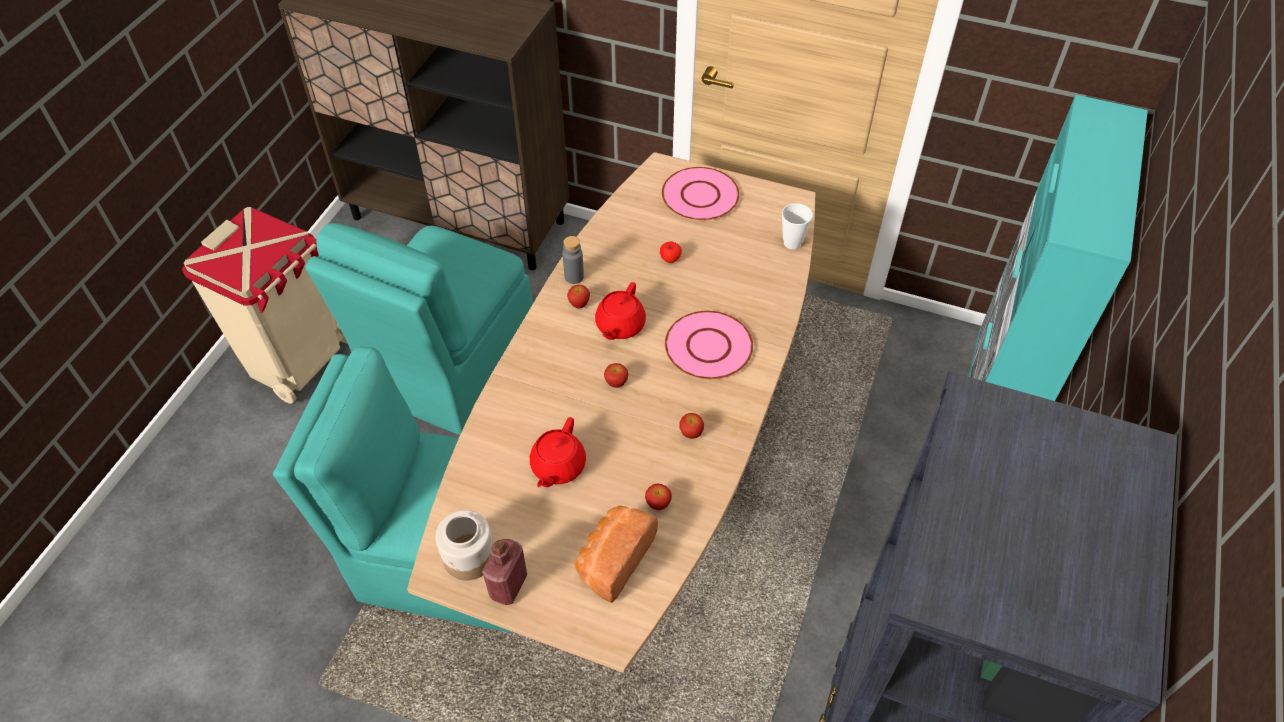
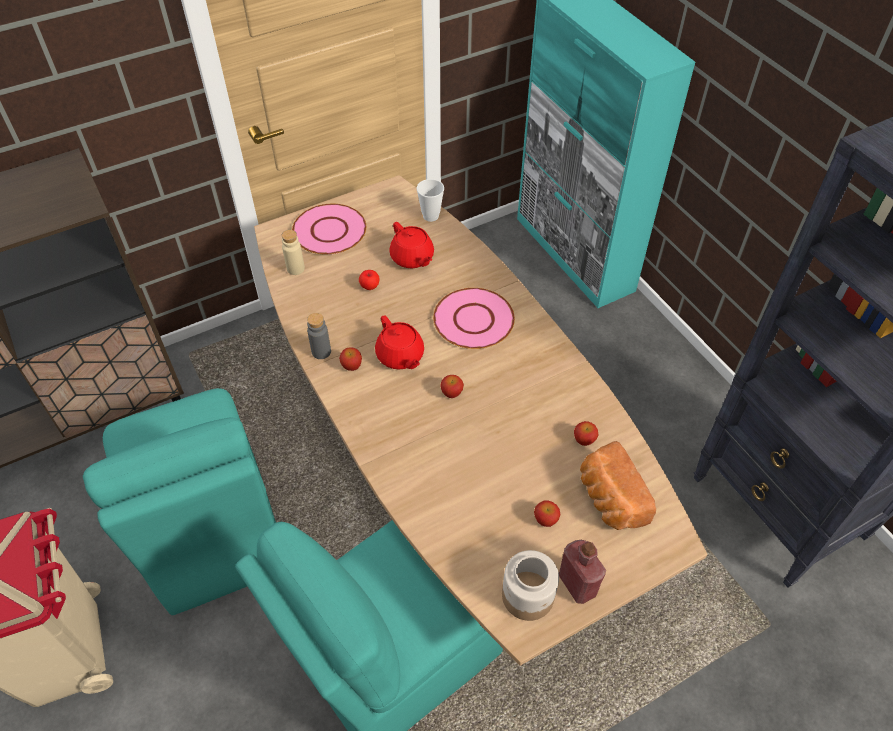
camera: 50 degrees left, 0 degrees up
(557, 467) = (495, 480): red teapot -> red teapot (412, 258)
(638, 205) = (295, 268): none -> beige bottle
(691, 433) = (540, 380): apple -> apple (545, 520)

